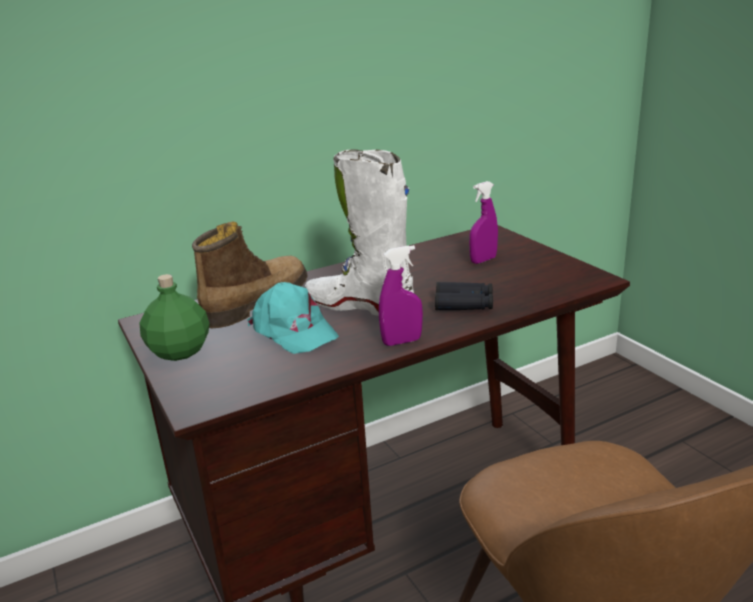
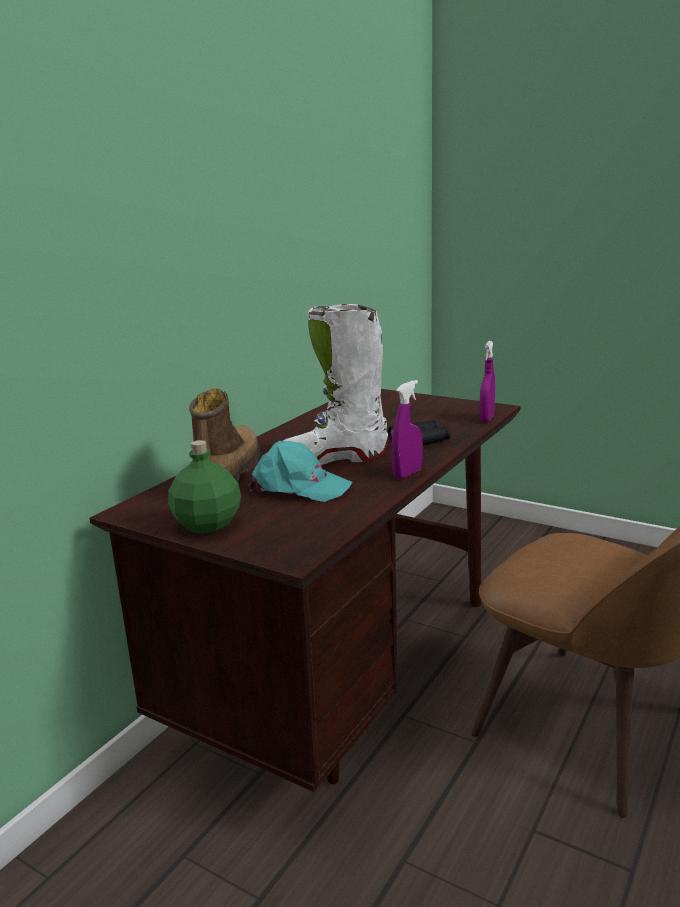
camera: 30 degrees left, 5 degrees down
(483, 260) = (390, 411): purple spray bottle -> purple spray bottle (486, 418)

